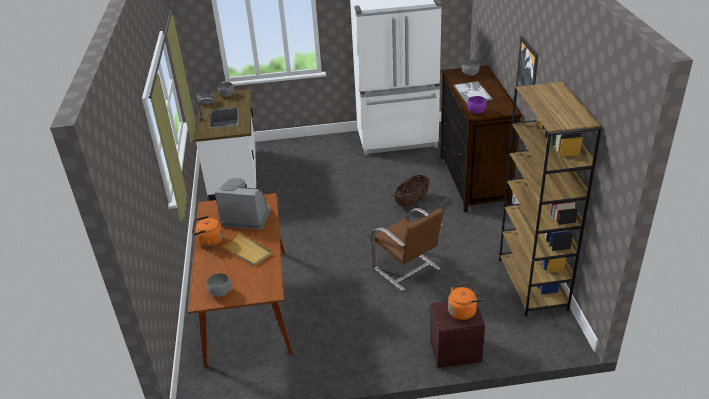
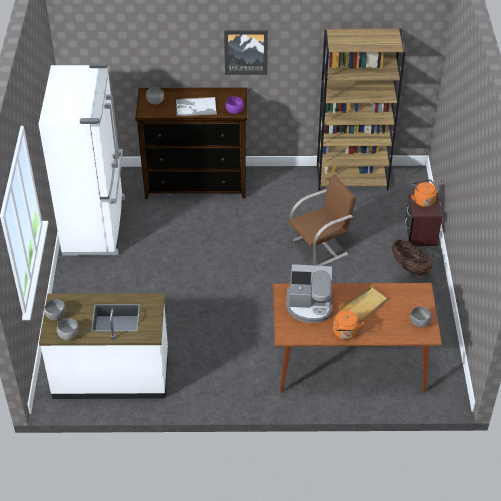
camera: 85 degrees left, 10 degrees up
(246, 216) = (309, 306): coffee machine -> coffee machine turned 105 degrees counterclockwise
(412, 202) = (218, 230): basket -> basket (409, 268)

